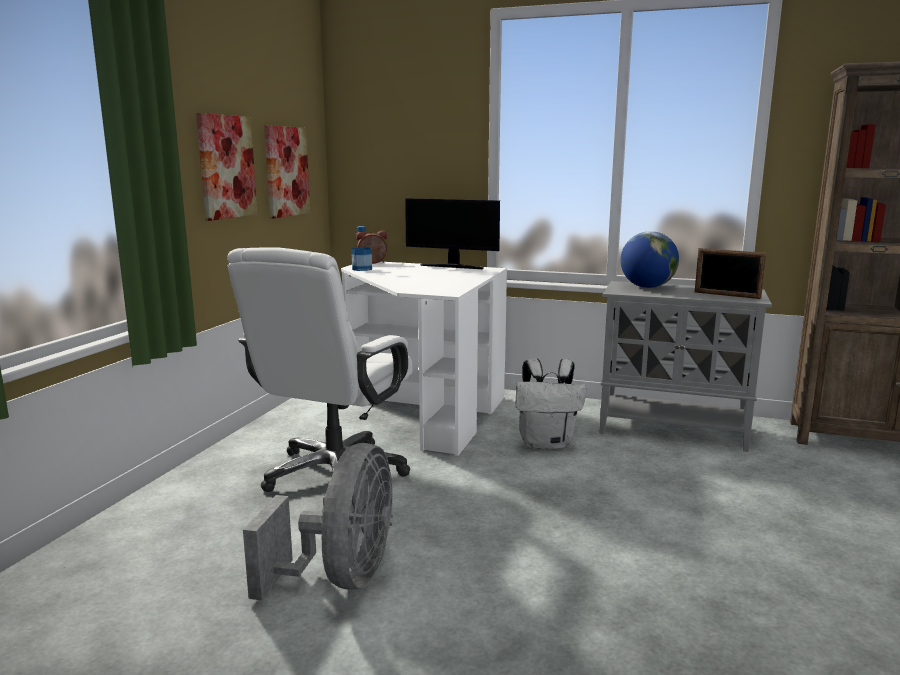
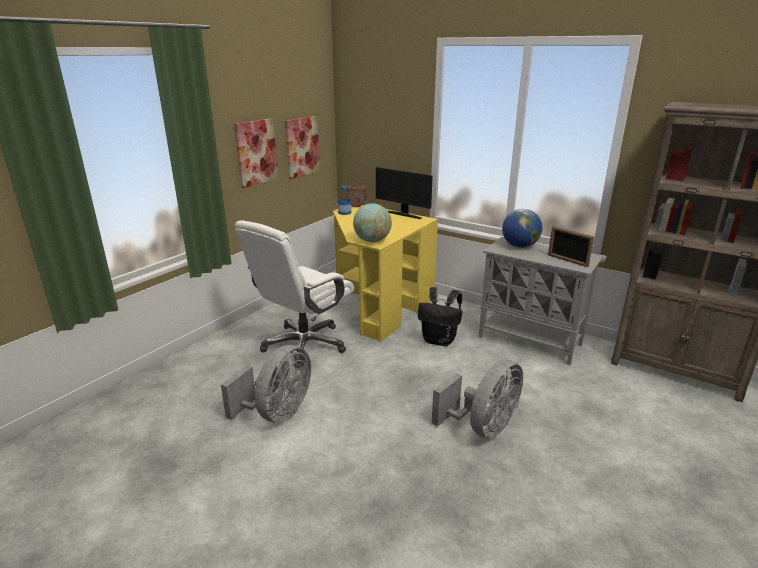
camera: 15 degrees right, 10 degrees up
(422, 410) = (376, 305): white desk -> yellow desk
(436, 290) = (372, 241): none -> globe
(547, 443) = (439, 340): white backpack -> black backpack
(692, 546) = (483, 427): none -> grey fan

